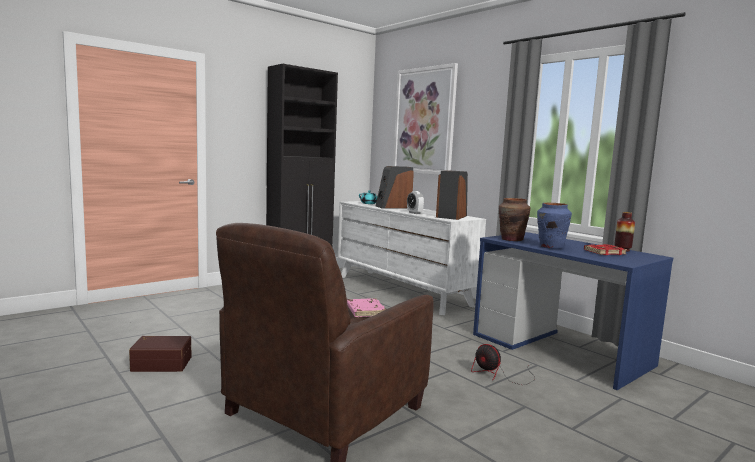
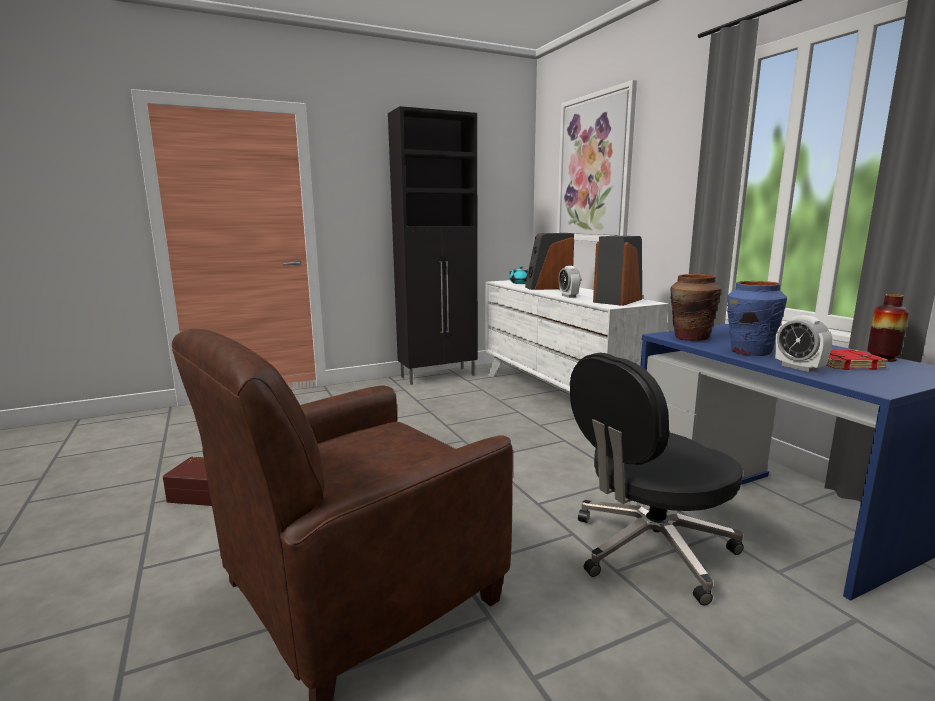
camera: 15 degrees right, 5 degrees up
(364, 311) = (414, 455): pink book -> none
(500, 375) = (649, 550): fan -> black office chair
(581, 254) = (798, 367): none -> alarm clock

